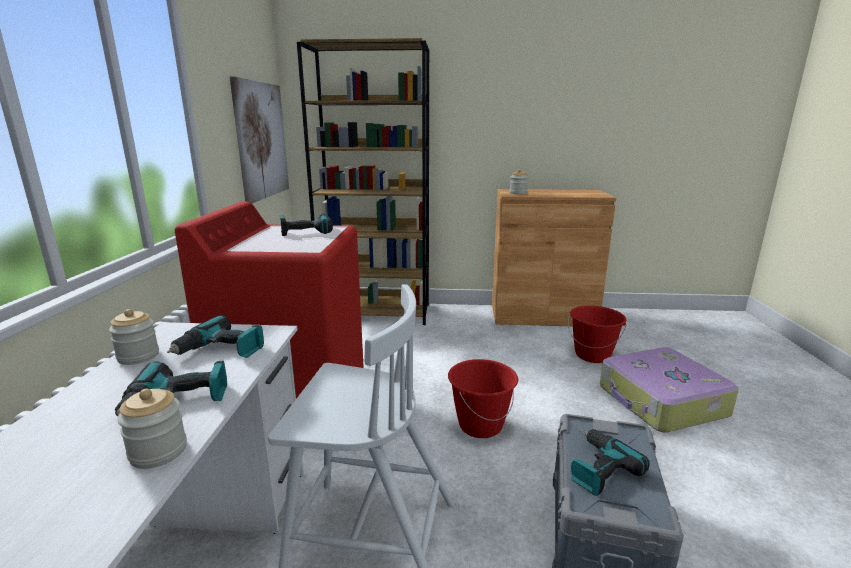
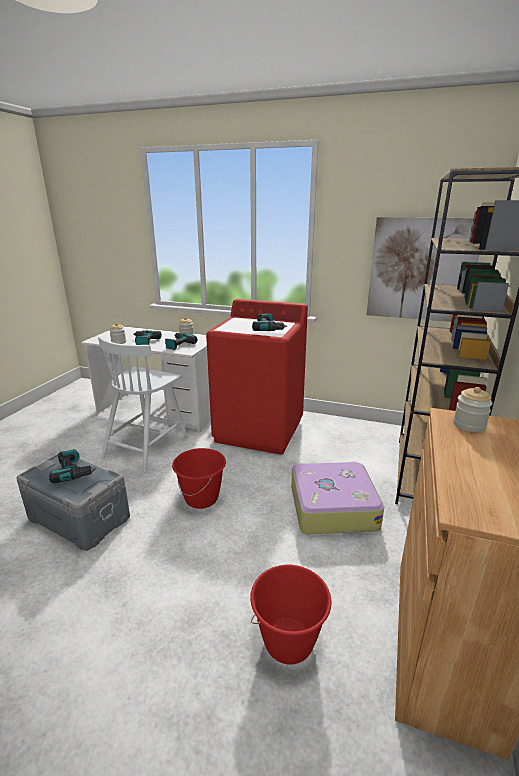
camera: 105 degrees right, 5 degrees up
(661, 402) = (158, 652): suitcase -> suitcase (332, 506)

